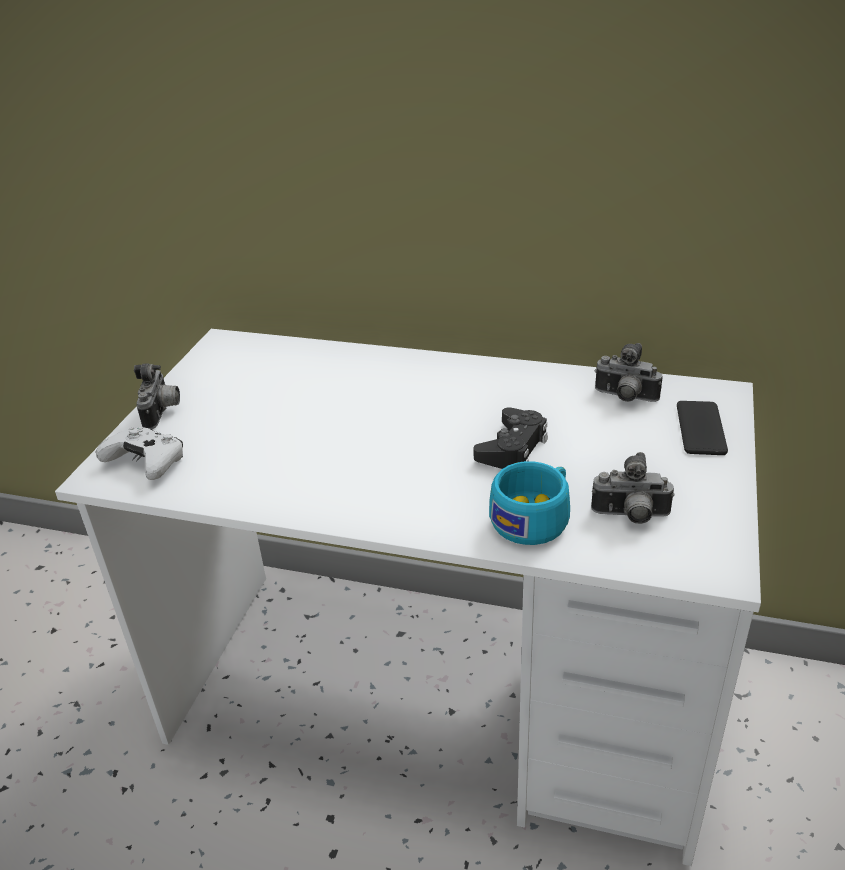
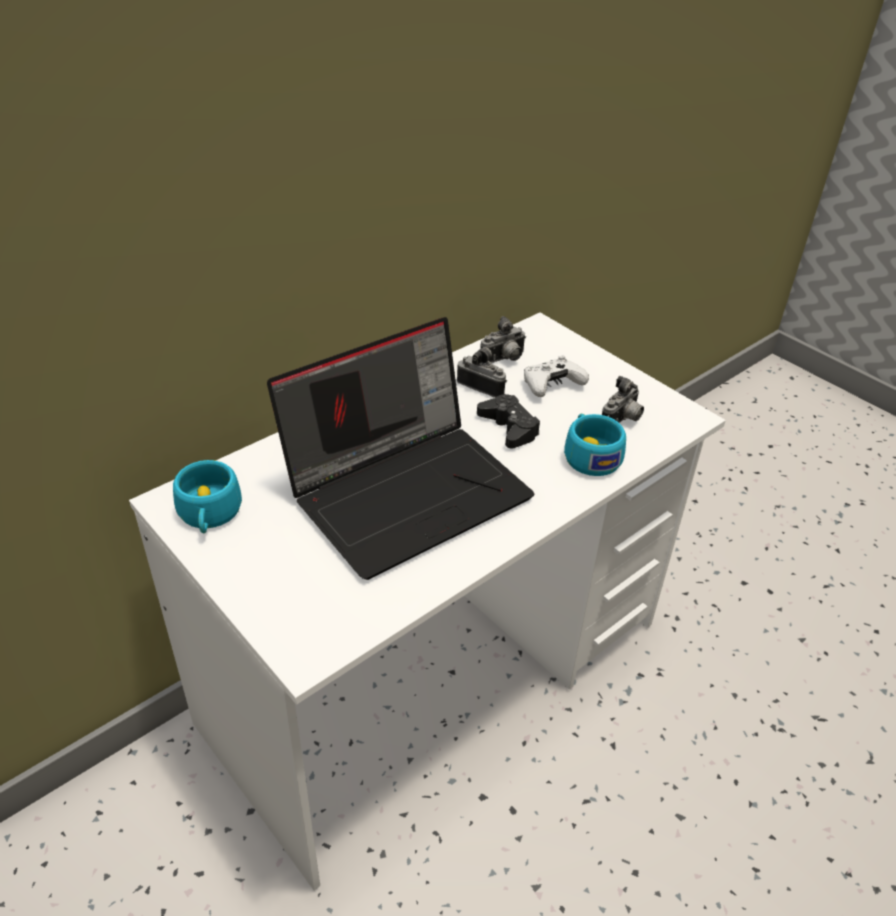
camera: 60 degrees left, 5 degrees up
(147, 463) = (321, 619): white game controller -> white game controller (551, 386)
(163, 413) = (247, 582): camera -> camera (483, 386)
(223, 363) = (209, 515): none -> turquoise cup
(349, 433) = (408, 489): none -> laptop
(701, 428) = (566, 353): phone -> none

